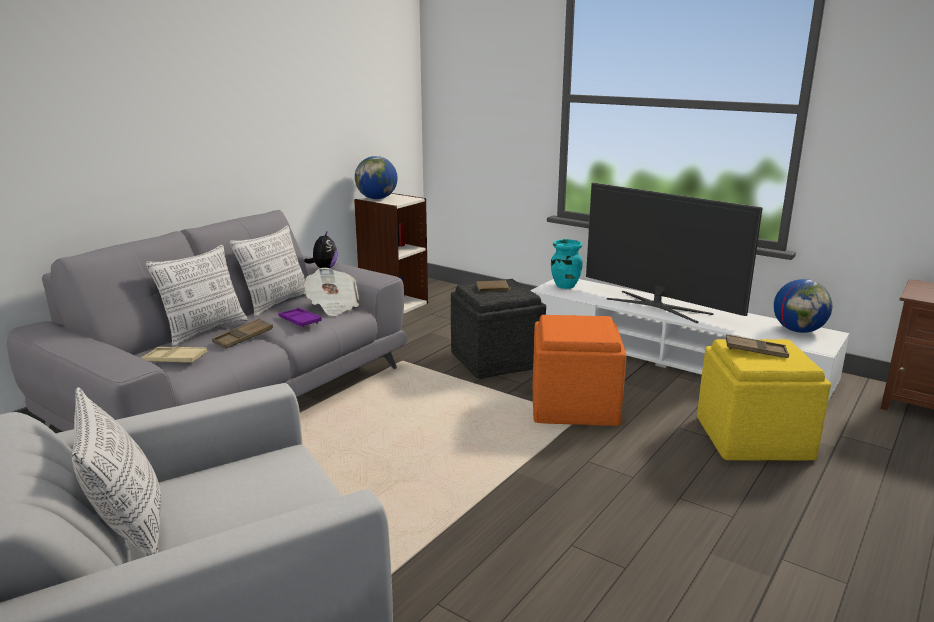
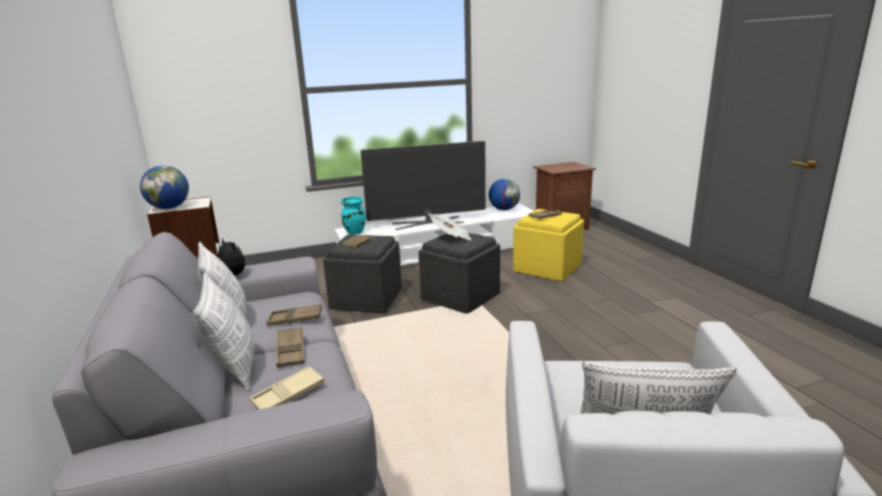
camera: 55 degrees left, 0 degrees up
(300, 321) = (295, 319): purple tray -> brown tray
(333, 306) = (286, 299): newspaper -> newspaper (451, 237)
(573, 405) = (459, 296): orange ottoman -> grey ottoman

